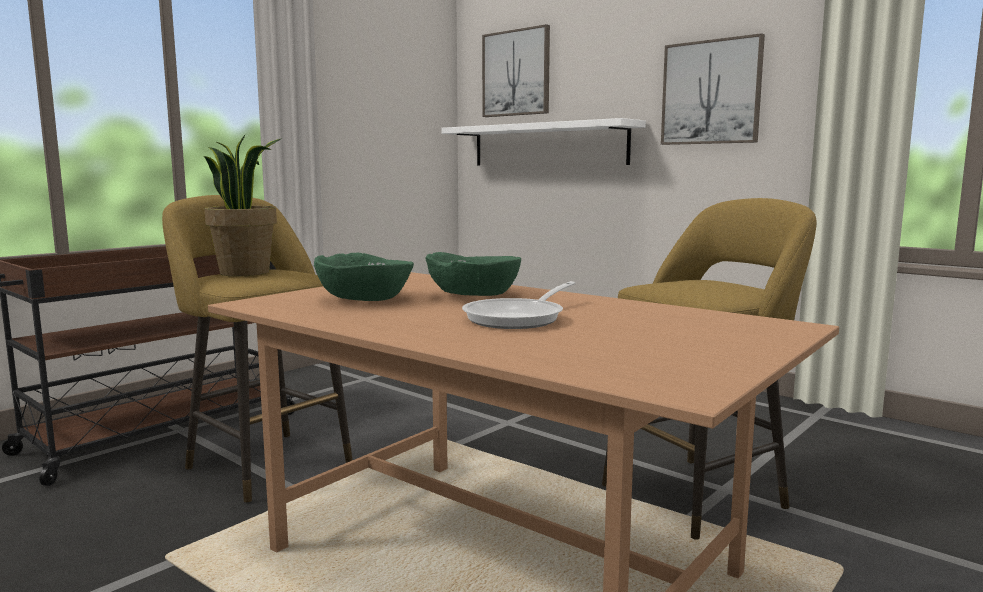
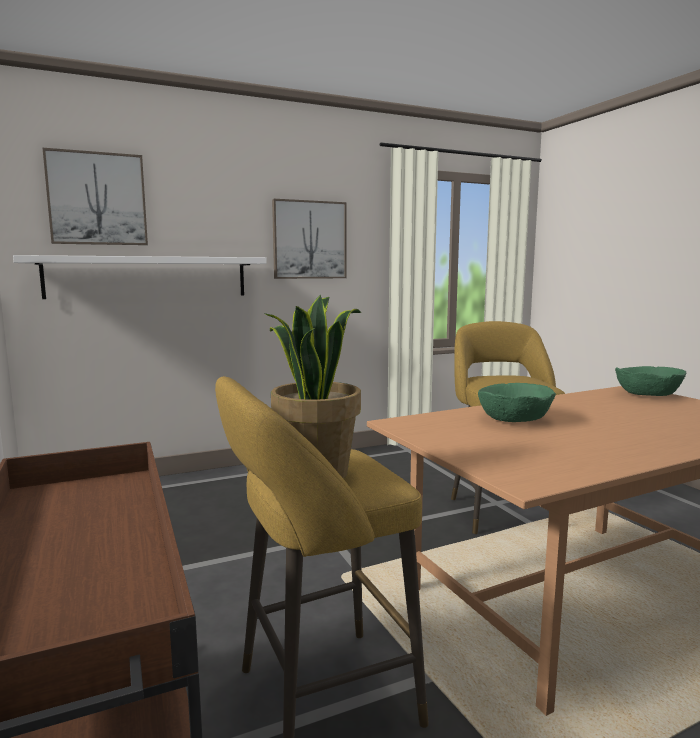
camera: 65 degrees left, 0 degrees up
(365, 299) = (518, 446): green bowl -> green bowl (647, 395)
(519, 318) = (611, 421): frying pan -> none

